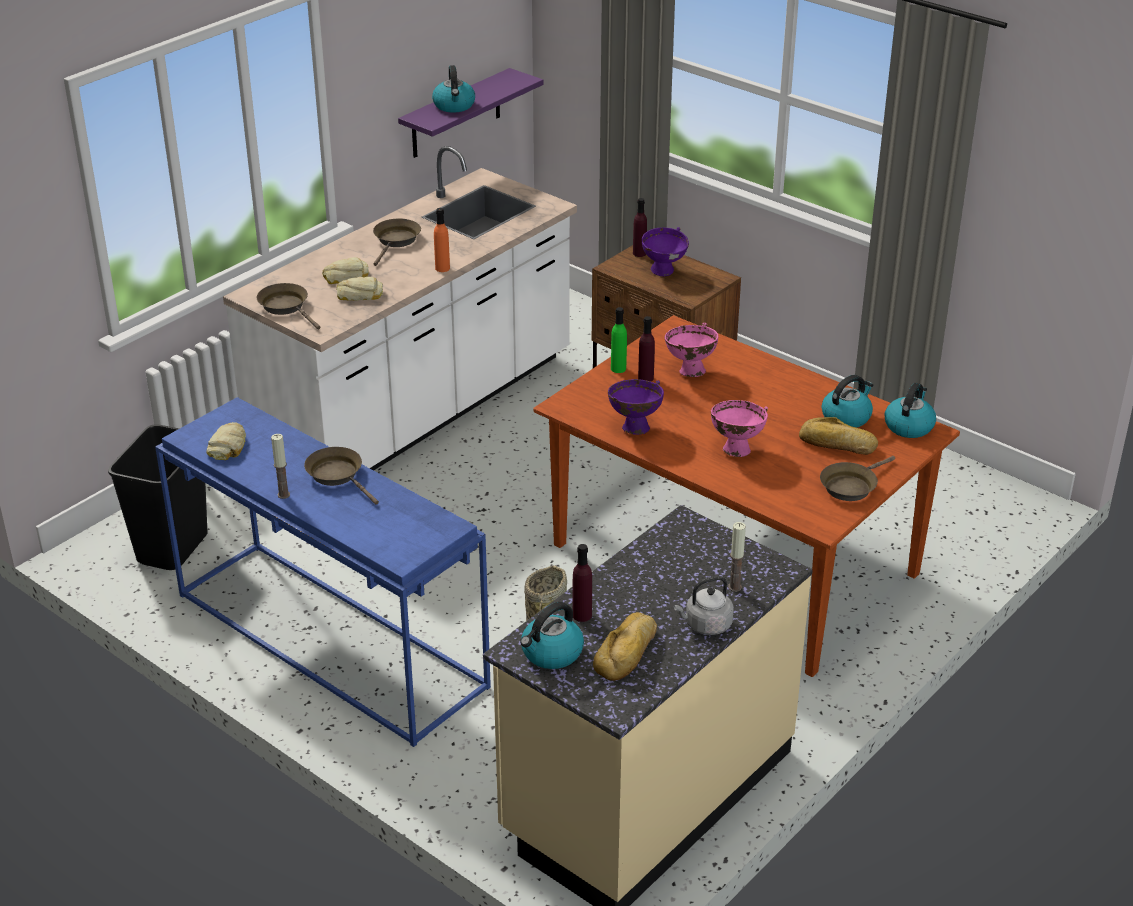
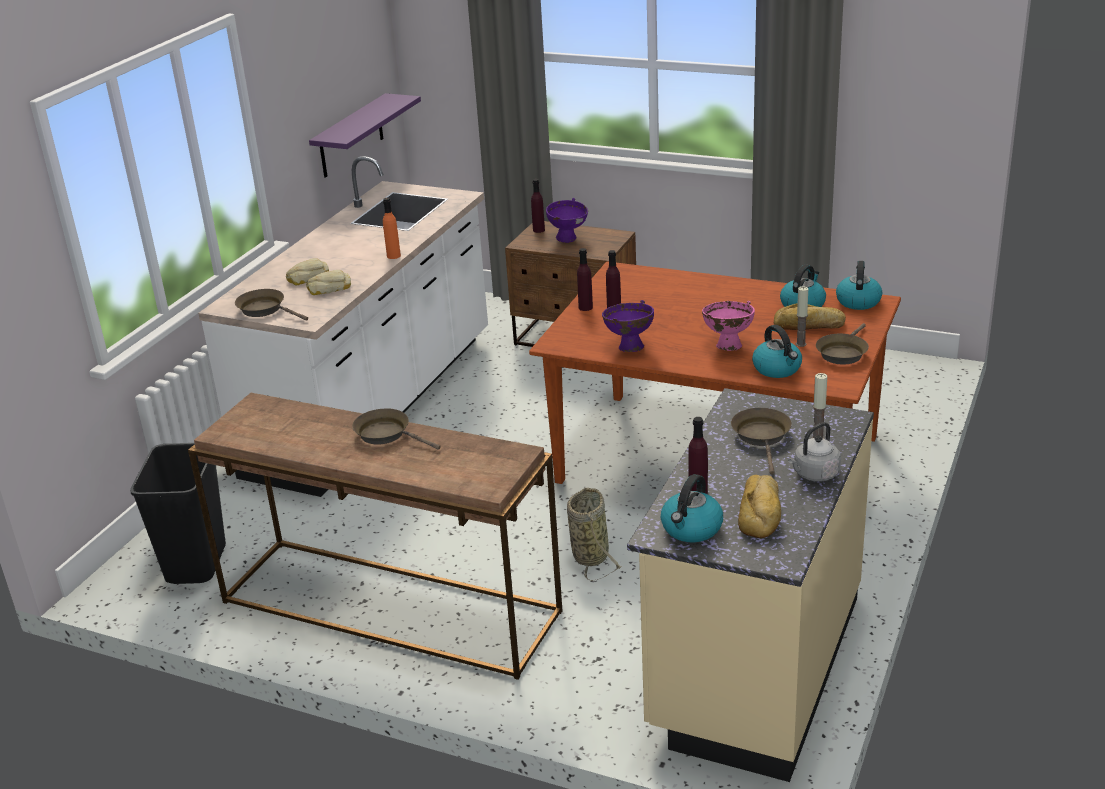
camera: 15 degrees left, 5 degrees down
(229, 446) = (265, 432): bread -> none
(283, 495) = (343, 461): candle -> candle (801, 344)
(327, 640) = (387, 608): blue console table -> brown console table
(396, 241) = (338, 244): brown frying pan -> brown frying pan (762, 437)
(454, 106) = (354, 124): kettle -> kettle (777, 369)
(618, 368) = (585, 307): green bottle -> purple bottle
(689, 371) = (648, 298): pink bowl -> none

